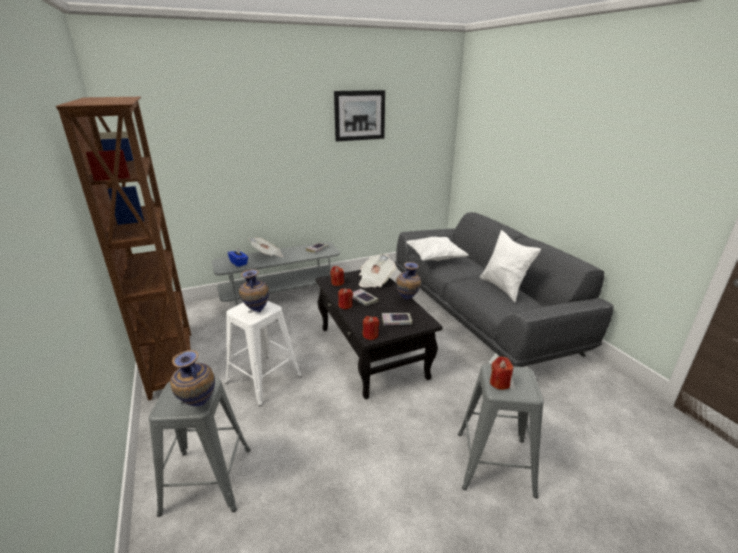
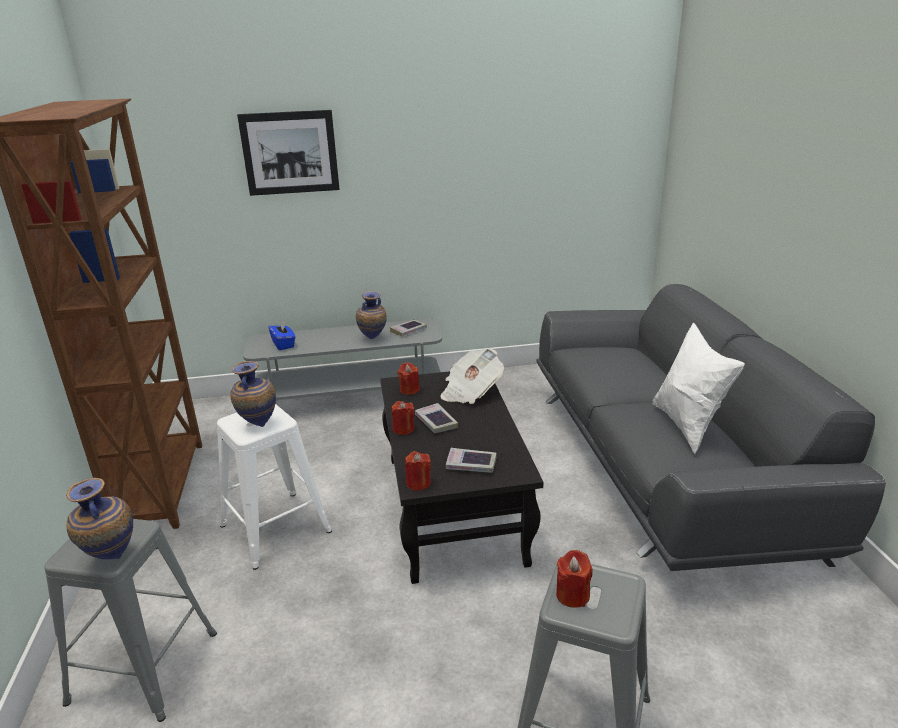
camera: 15 degrees right, 0 degrees up
(267, 255) = (330, 335): newspaper -> none
(360, 115) = (489, 116): picture -> picture (290, 153)
(407, 300) = (507, 430): vase -> vase (373, 339)
(435, 258) = (590, 361): white pillow -> none

